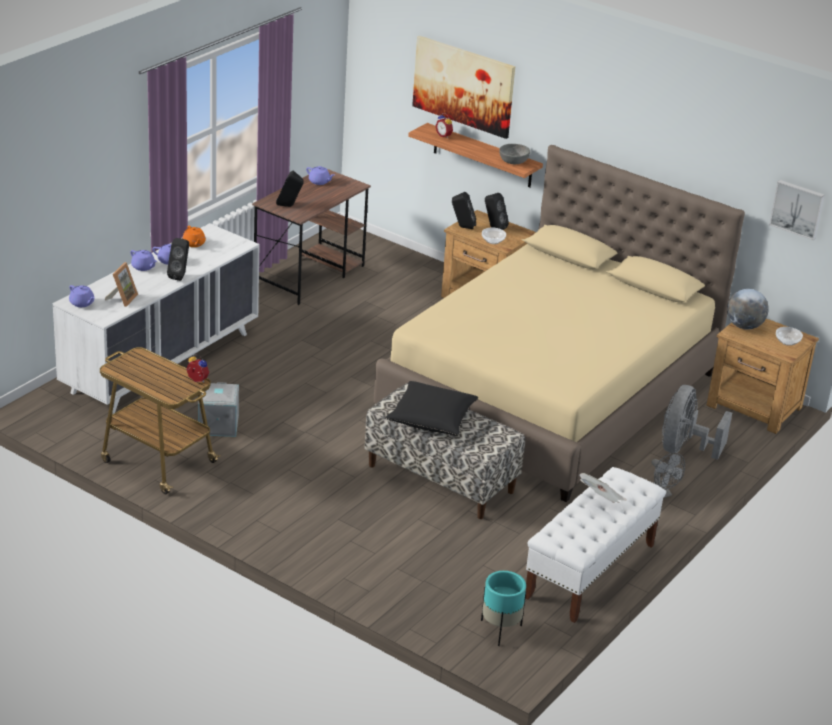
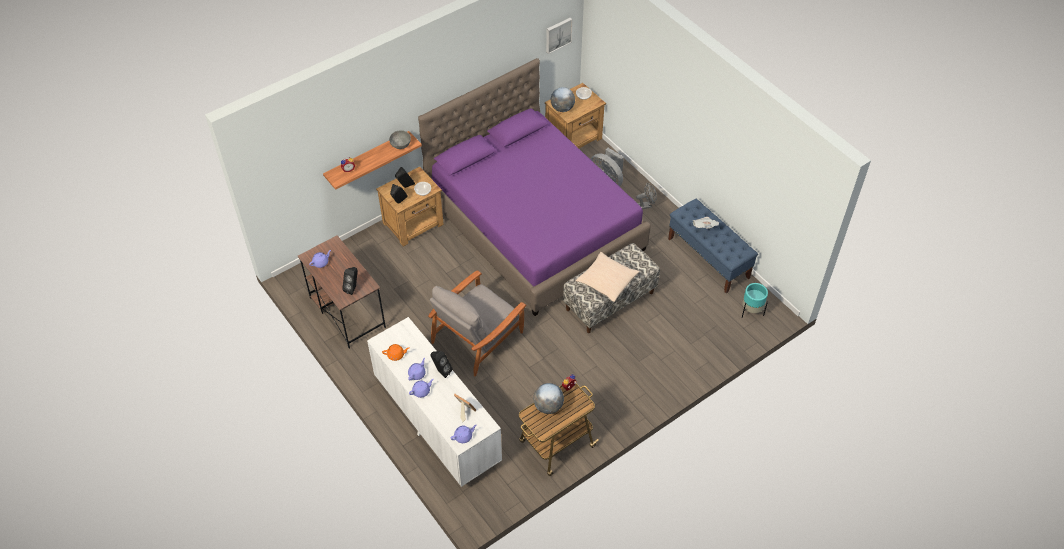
camera: 70 degrees left, 20 degrees up
(159, 368) = (548, 406): none -> globe
(217, 425) = (523, 403): grey storage box -> none
(316, 374) = (478, 337): none -> grey armchair
(432, 418) = (607, 281): black pillow -> beige pillow
(463, 86) = (343, 134): picture -> none
(550, 394) = (535, 224): beige bed -> purple bed
(590, 571) = (708, 258): white bench -> blue bench

